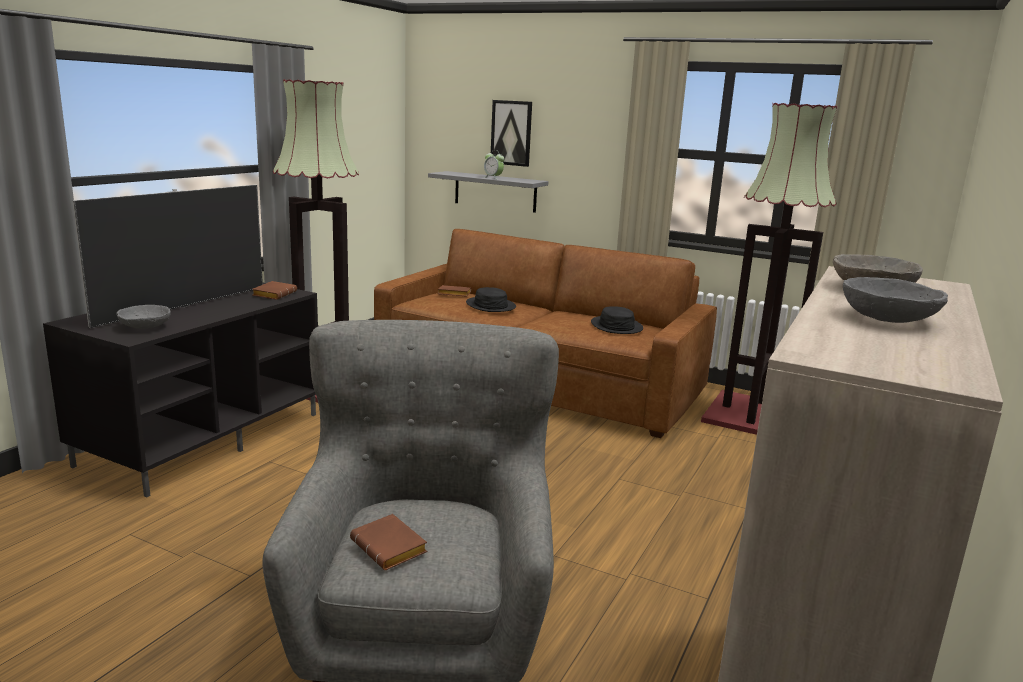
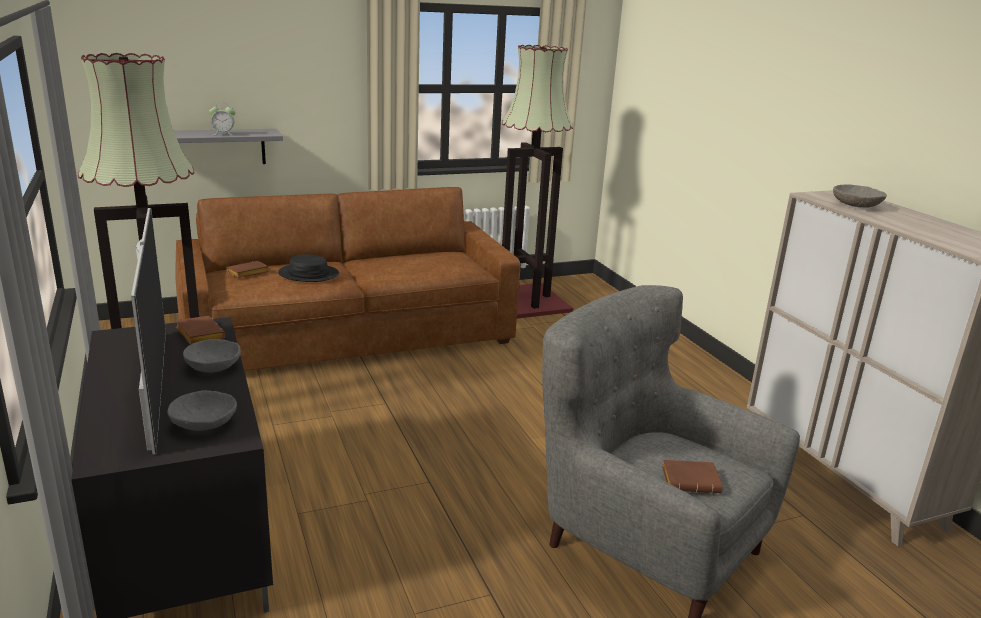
camera: 50 degrees left, 5 degrees up
(511, 133) = (223, 80): picture -> none
(616, 326) = (437, 261): black hat -> none
(888, 319) = (921, 225): grey bowl -> grey bowl (213, 367)

